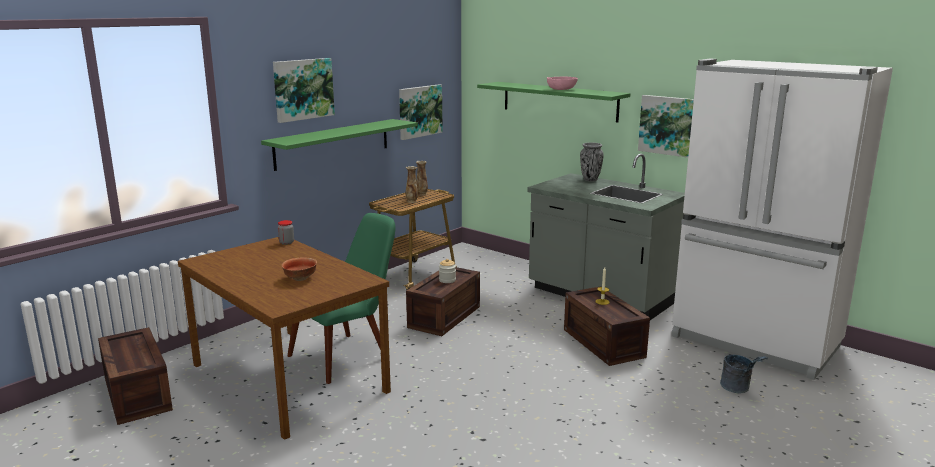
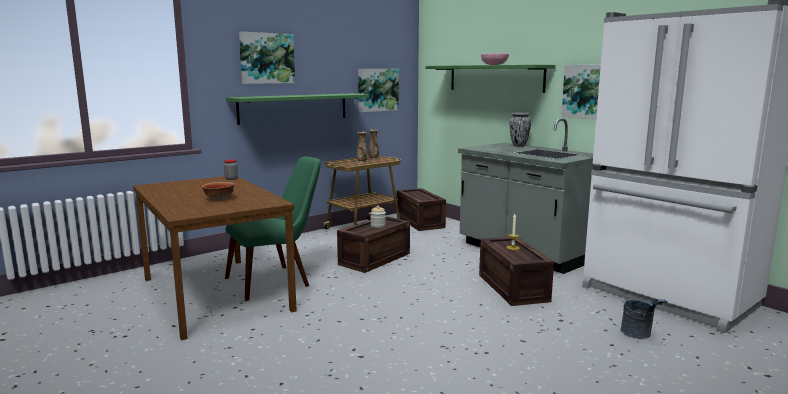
camera: 10 degrees right, 5 degrees down
(135, 394) = (85, 296): crate -> crate (418, 222)

